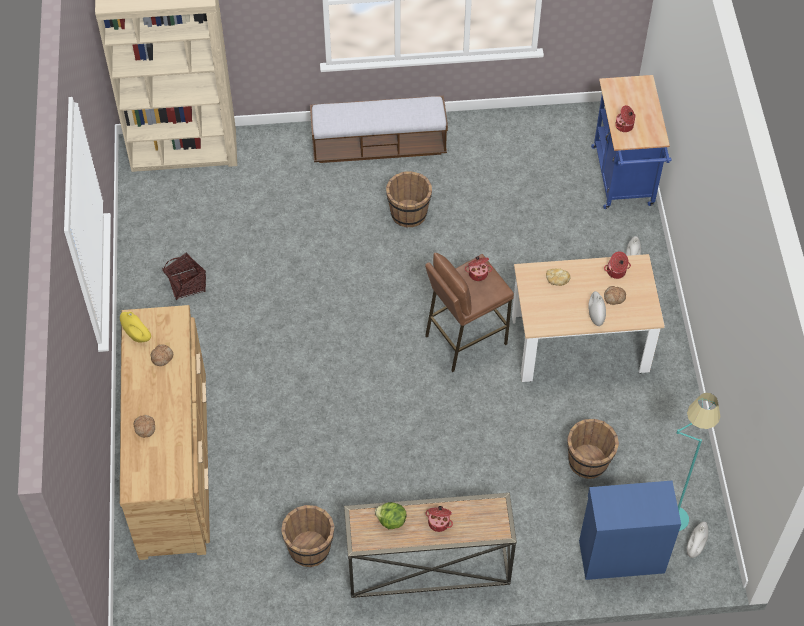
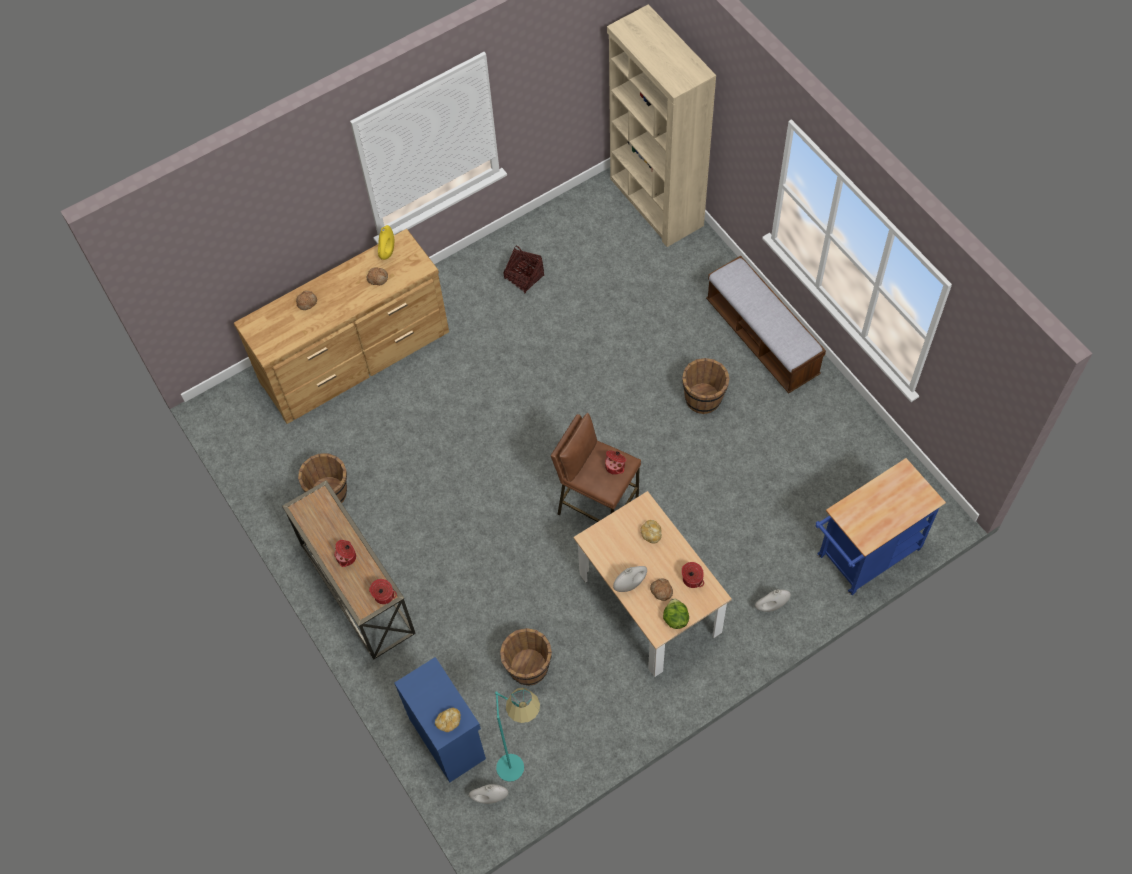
camera: 65 degrees right, 5 degrees up
(391, 521) = (329, 521): lettuce -> lettuce (675, 618)
(624, 126) = (861, 506): cooking pot -> cooking pot (384, 596)
(658, 503) = (448, 722): none -> bread

